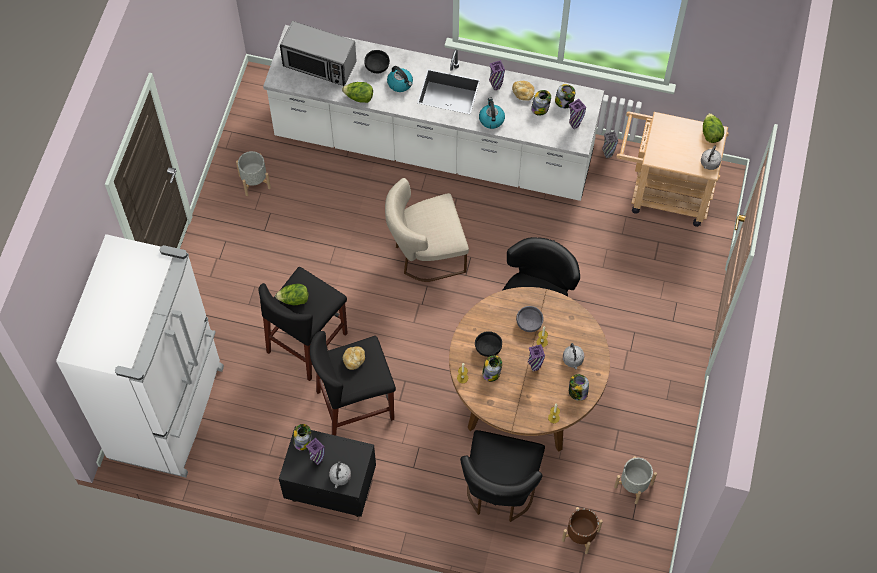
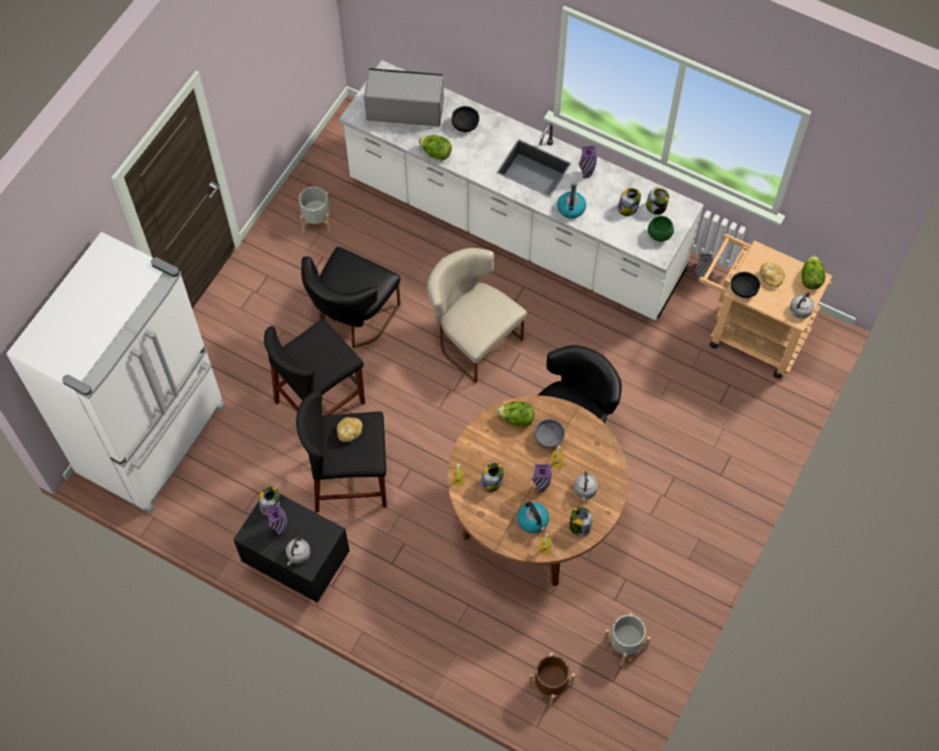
camera: 15 degrees right, 0 degrees up
(294, 299) = (306, 352): lettuce -> lettuce (516, 419)
(319, 64) = (405, 109): microwave -> microwave turned 150 degrees clockwise
(400, 83) = (484, 148): kettle -> kettle (533, 521)
(425, 254) = (472, 338): beige chair -> beige chair turned 45 degrees clockwise
(488, 347) = (496, 454): black bowl -> black bowl (743, 289)
(500, 491) = (477, 613): black chair -> black chair (353, 318)
(523, 93) = (614, 188): bread -> bread (771, 278)
(574, 126) = (659, 235): purple vase -> green bowl

